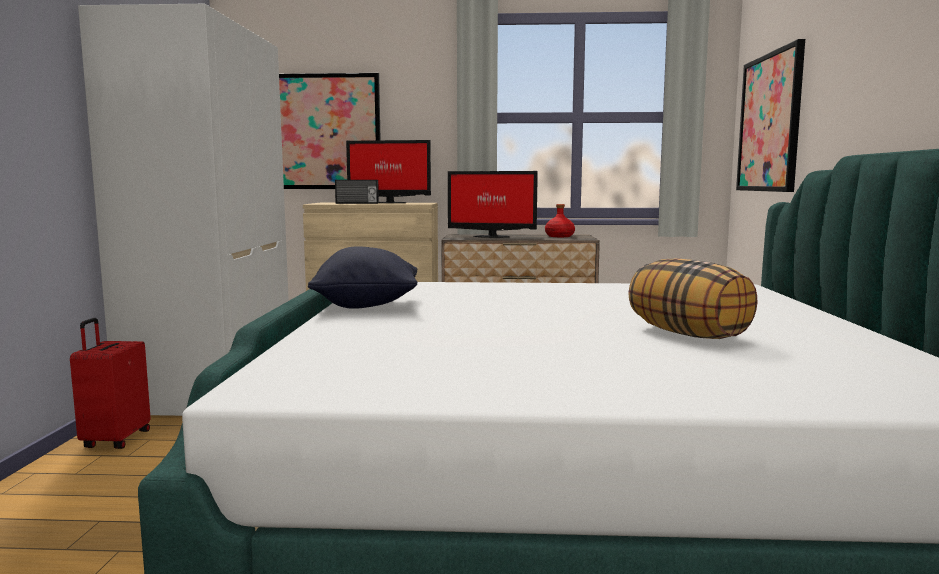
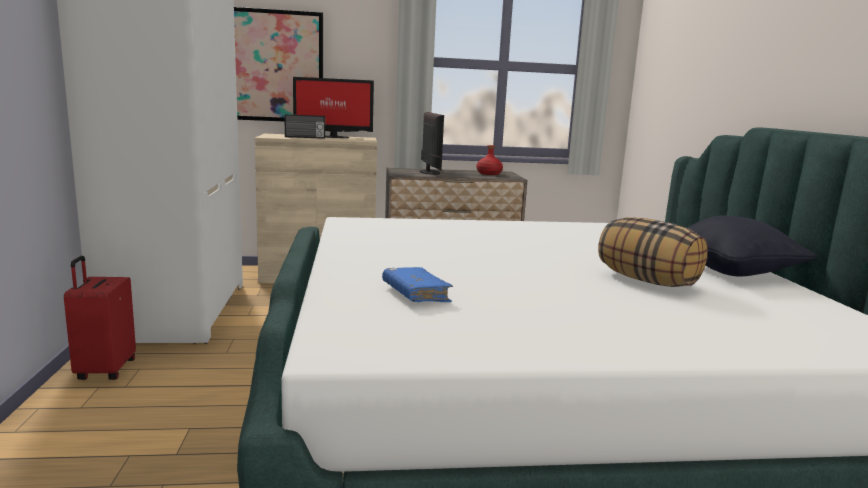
camera: 10 degrees left, 5 degrees up
(367, 306) = (356, 248): black pillow -> black pillow (733, 271)
(395, 344) = (415, 294): none -> blue book
(491, 236) = (429, 172): monitor -> monitor turned 105 degrees counterclockwise
(770, 123) = (671, 84): picture -> none

